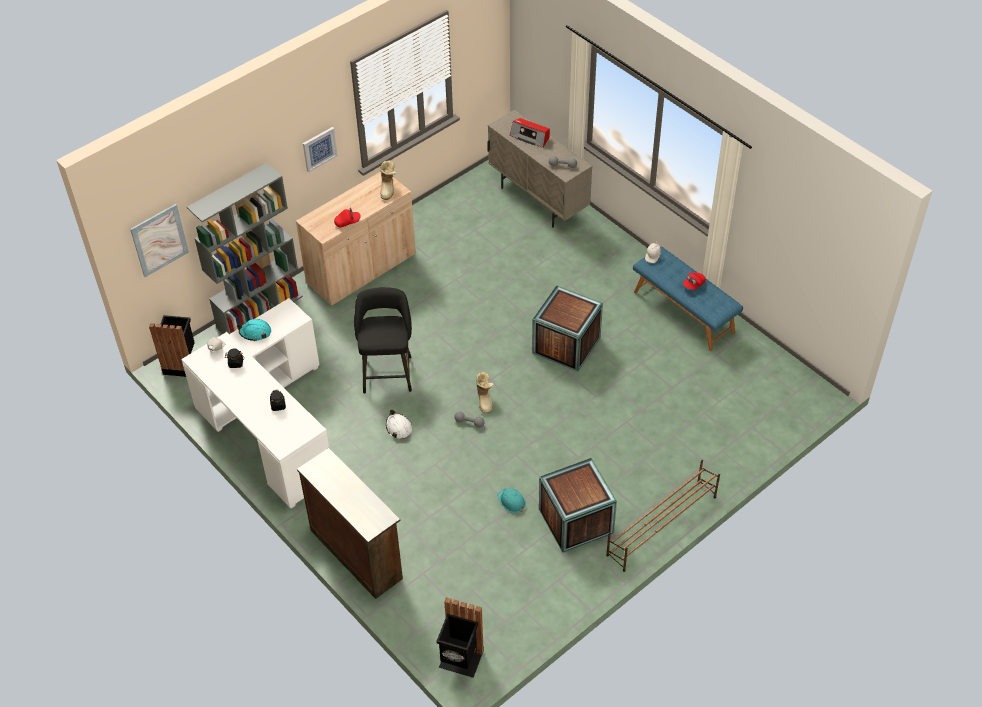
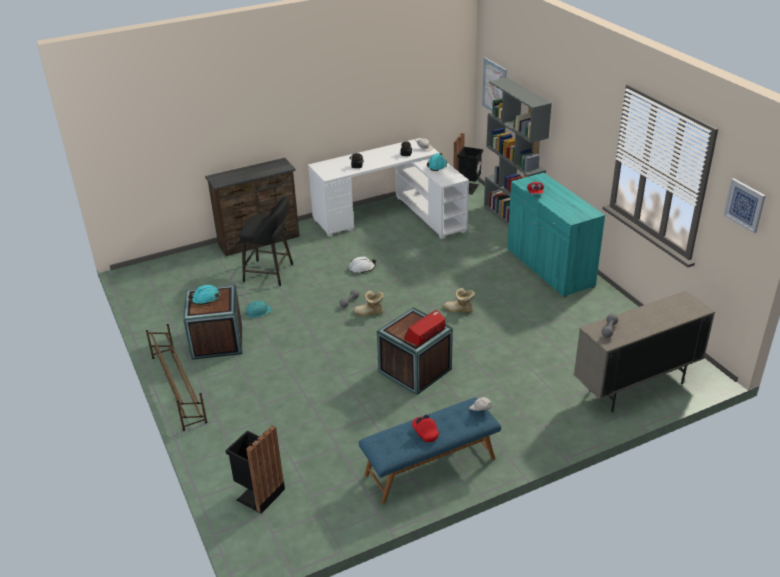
camera: 105 degrees right, 15 degrees down
(319, 149) = (587, 142): picture -> picture (745, 205)
(361, 269) = (549, 268): beige cabinet -> turquoise cabinet
(387, 372) = (423, 269): black stool -> black stool (271, 273)
(388, 189) = (576, 214): boot -> boot (459, 310)
(460, 660) = (143, 271): black trash can -> black trash can (258, 494)
(530, 137) = (663, 315): radio -> radio (425, 334)
(575, 494) = (205, 299): none -> turquoise hard hat

